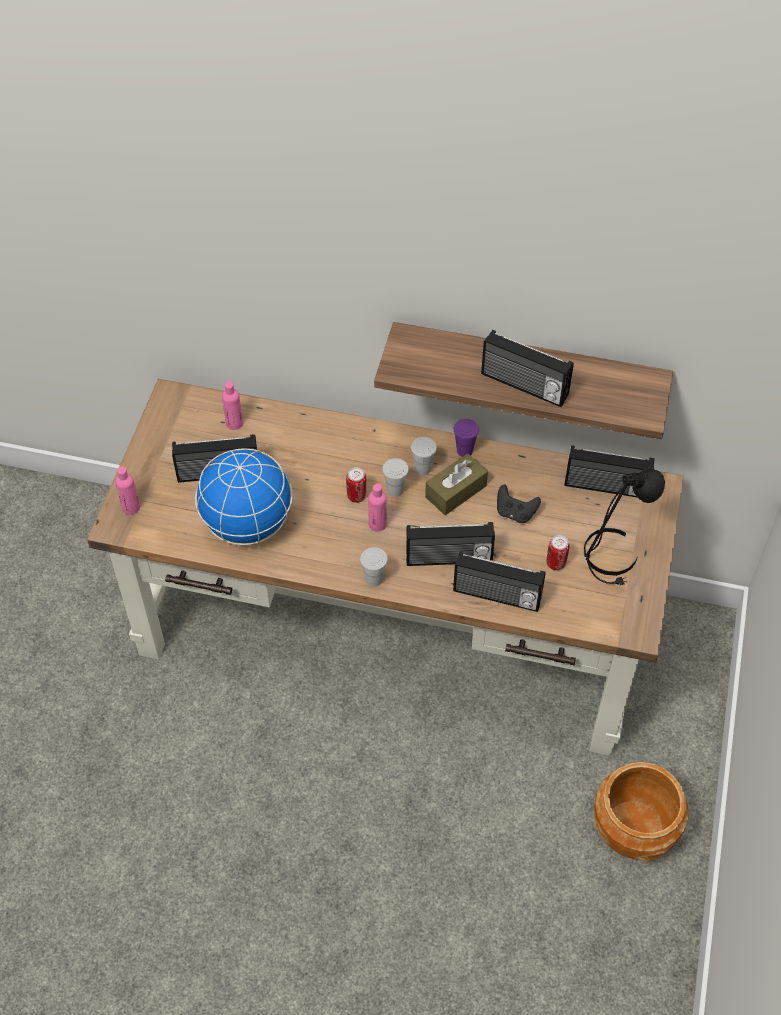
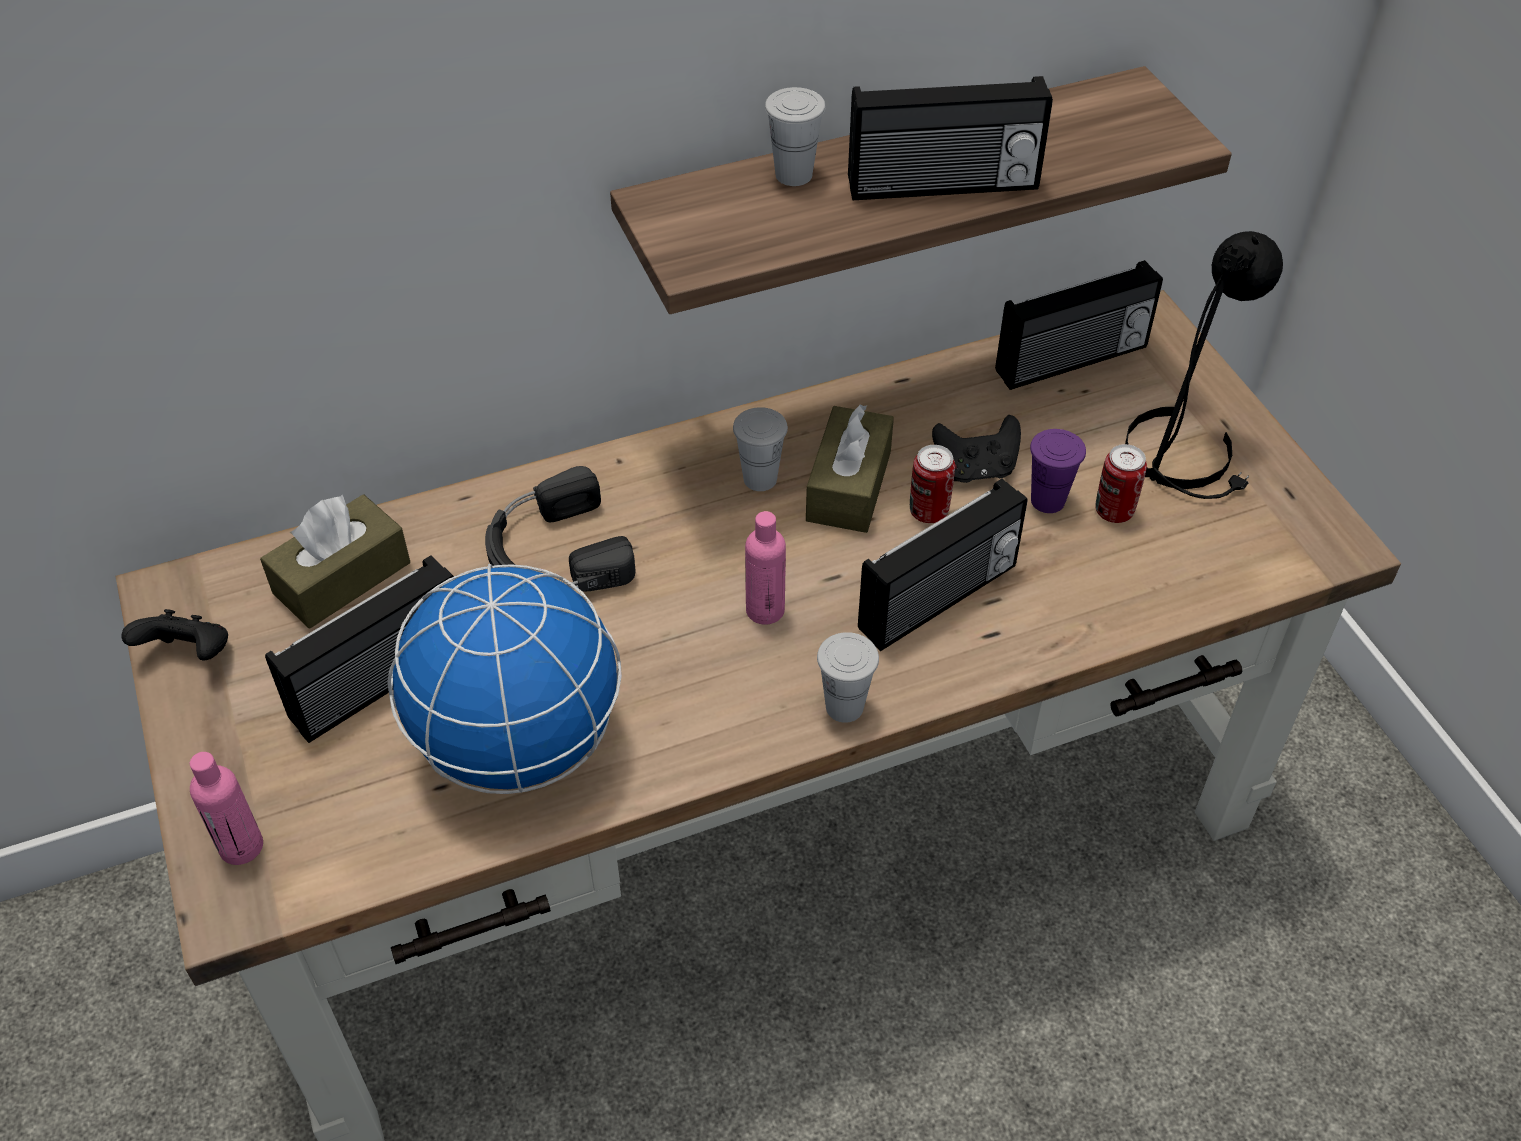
camera: 35 degrees left, 5 degrees down
(162, 425) = (189, 654): none -> black game controller
(234, 423) = (342, 578): pink bottle -> brown tissue box
(318, 456) = (554, 553): none -> black headphones
(356, 496) = (684, 583): can -> can (928, 511)
(395, 490) = (744, 537): white cup -> white cup (793, 175)
(464, 450) = (803, 417): purple cup -> purple cup (1047, 501)
(496, 596) = (1075, 615): radio -> none
(634, 830) = (1380, 920): brown planter -> none

